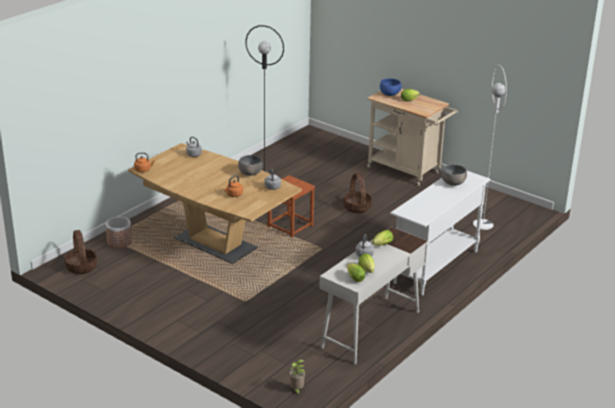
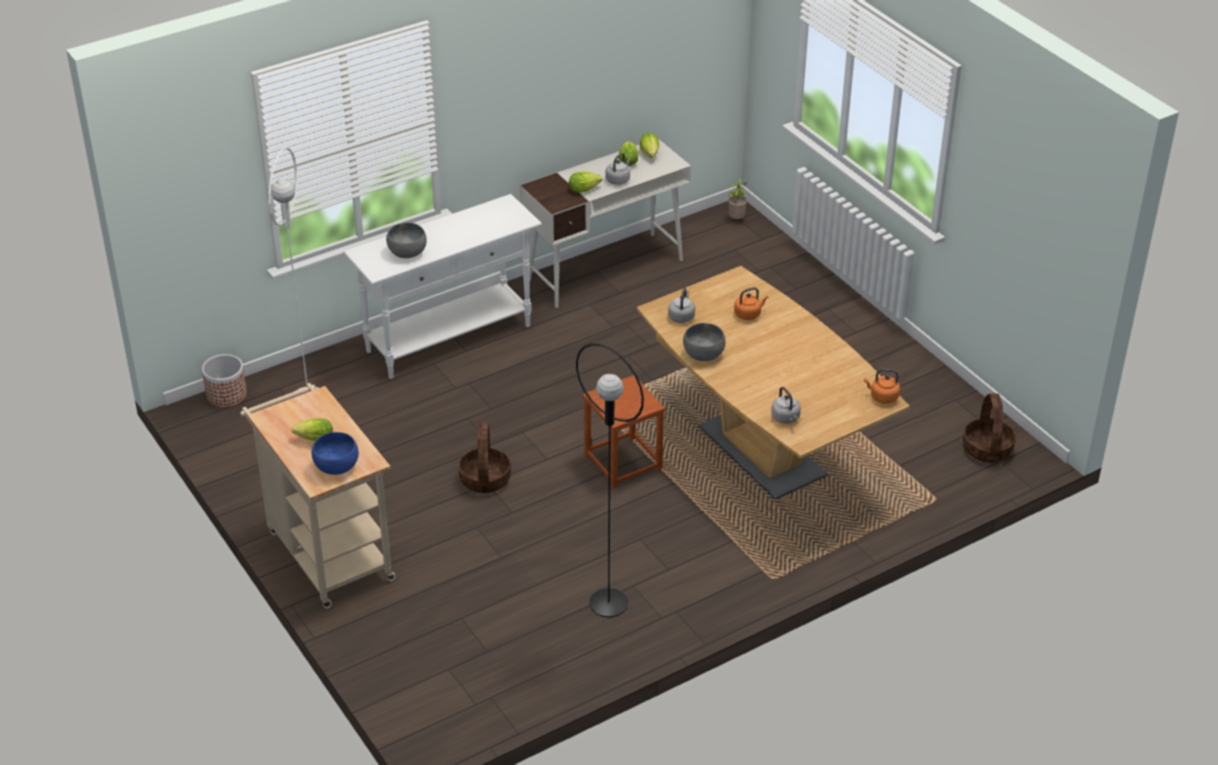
camera: 160 degrees left, 10 degrees up
(119, 242) = (921, 488): planter -> planter (227, 395)

